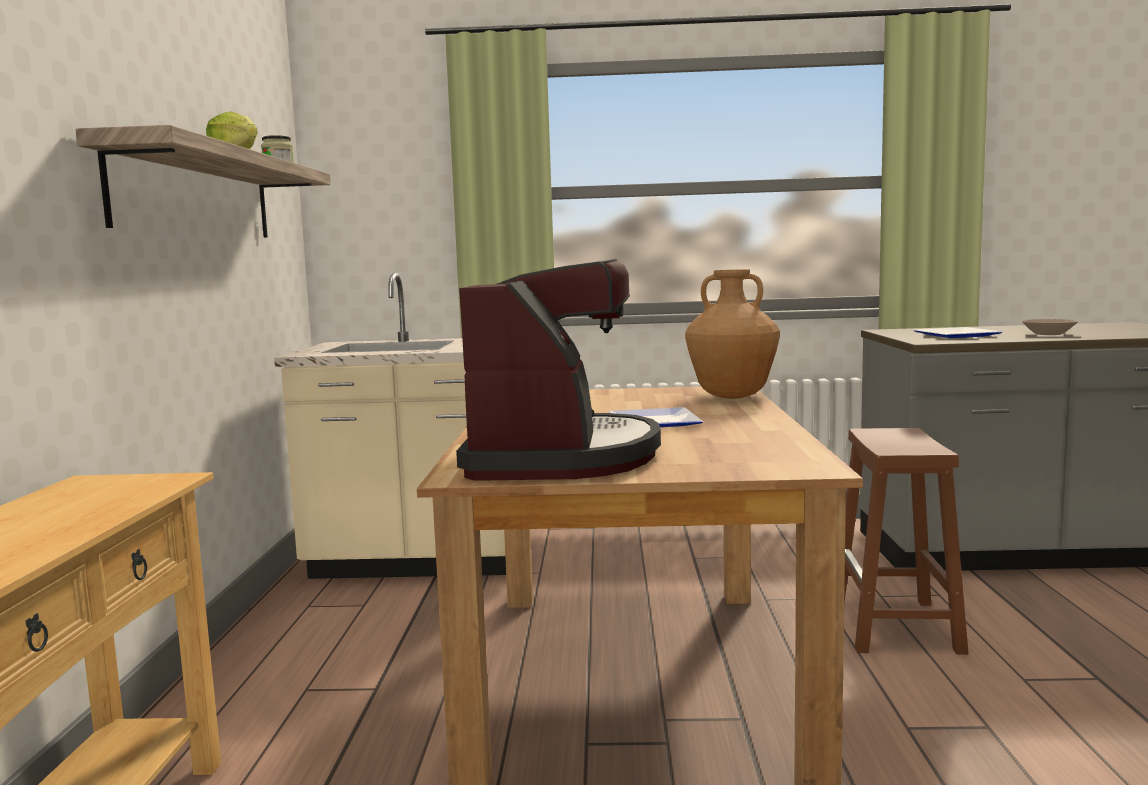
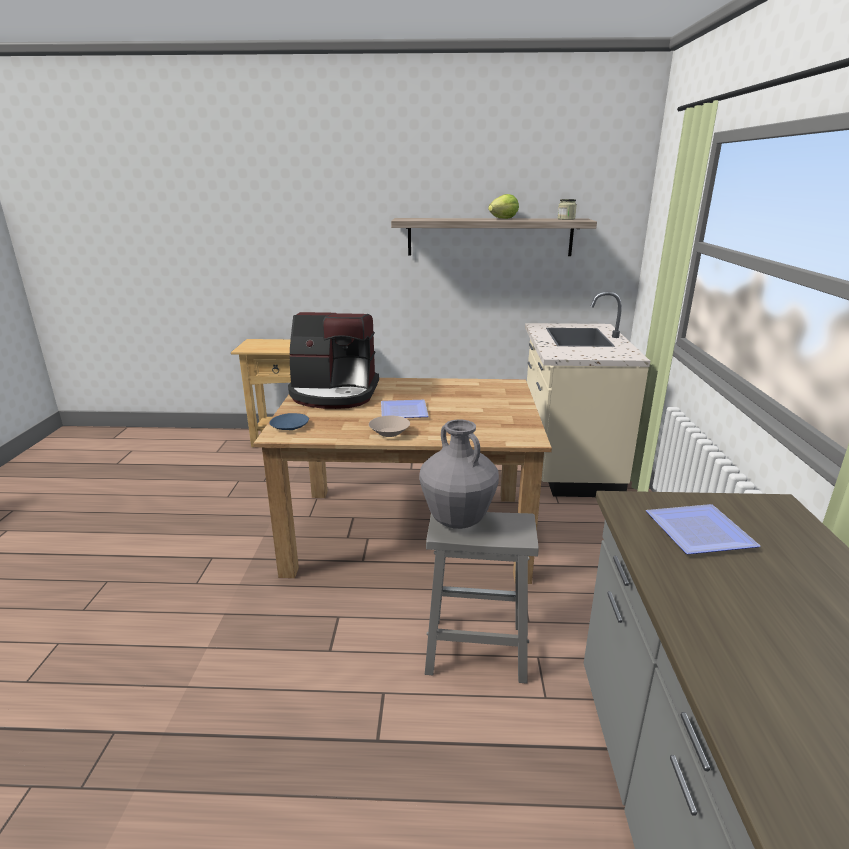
camera: 90 degrees right, 15 degrees up
(733, 396) = (490, 436): brown vase -> none
(759, 465) = (290, 426): none -> blue plate
(896, 627) = (474, 649): brown stool -> grey stool
(898, 446) = (457, 520): none -> grey vase
(1049, 334) = (732, 607): beige bowl -> beige bowl (389, 433)

